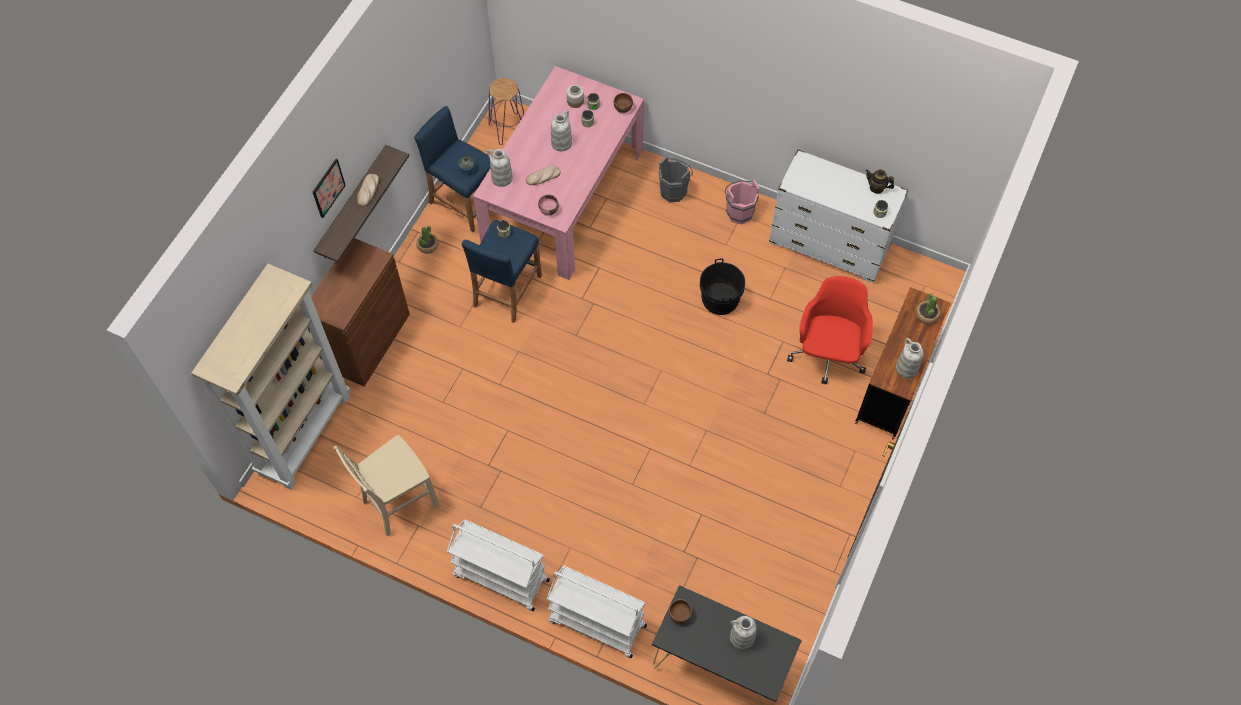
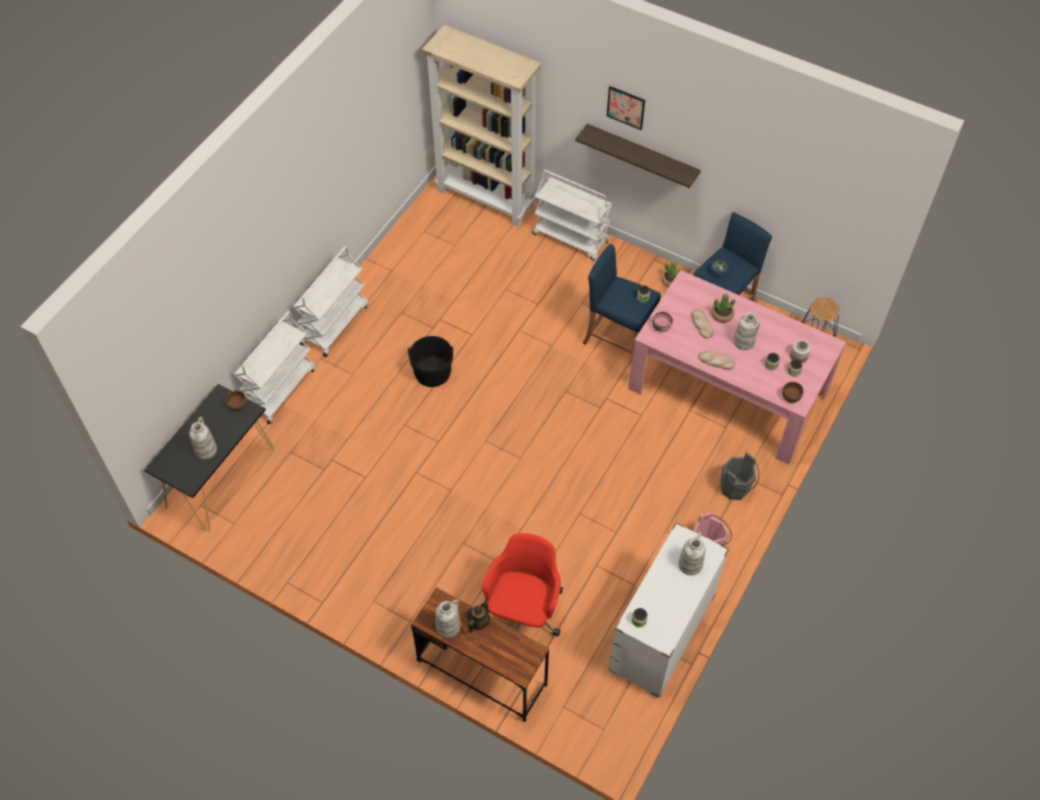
camera: 95 degrees right, 5 degrees down
(367, 341) = (571, 238): brown cabinet -> white cart
(368, 191) = (648, 158): bread -> bread (716, 361)
(398, 503) = (414, 258): beige chair -> none
(501, 178) = (700, 292): white vase -> white vase (690, 564)
(720, 299) = (598, 518): black bucket -> black bucket (432, 372)
(828, 355) = (523, 612): red office chair -> red office chair turned 90 degrees counterclockwise
(876, 188) = (673, 623): teapot -> teapot (478, 622)
(926, 315) = (511, 659): potted plant -> potted plant (722, 315)

